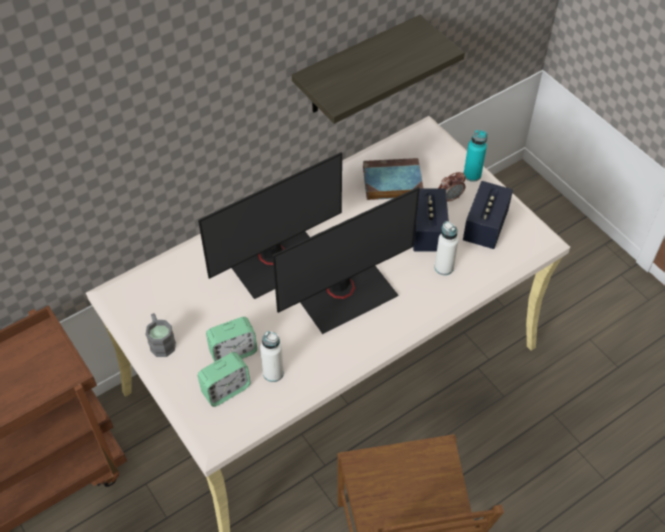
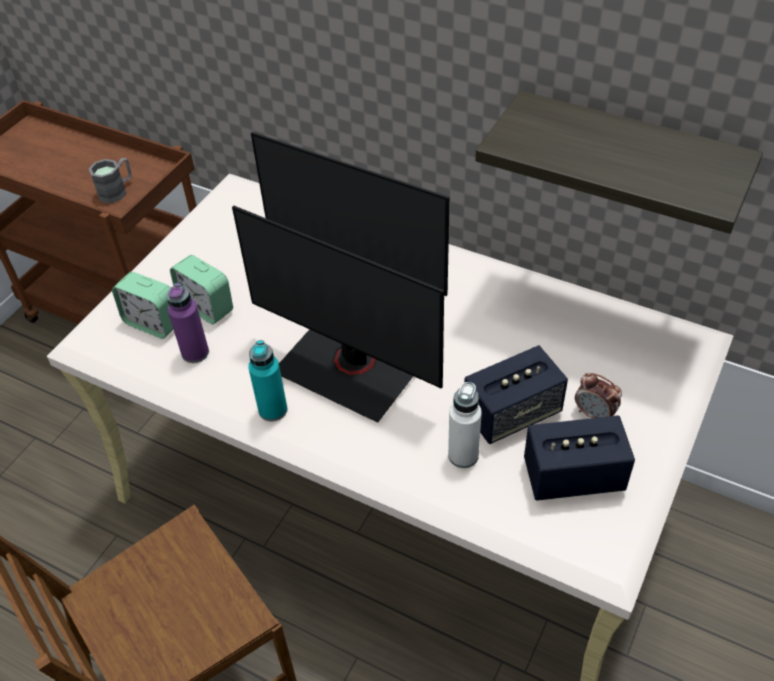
camera: 65 degrees right, 5 degrees down
(161, 341) = (191, 247): grey mug -> grey mug (117, 190)
(273, 373) = (195, 353): white bottle -> purple bottle
(391, 183) = (566, 341): book -> none
(472, 175) = (660, 423): turquoise bottle -> turquoise bottle (273, 410)

